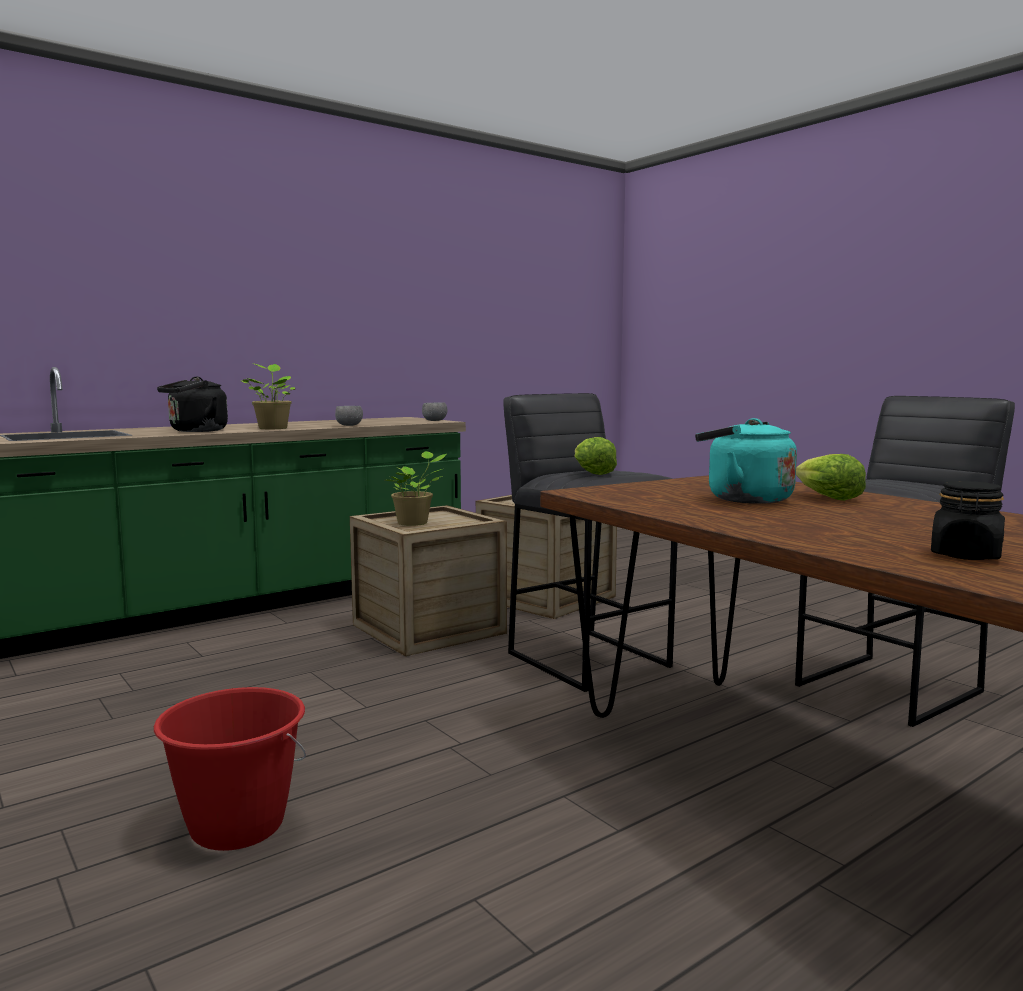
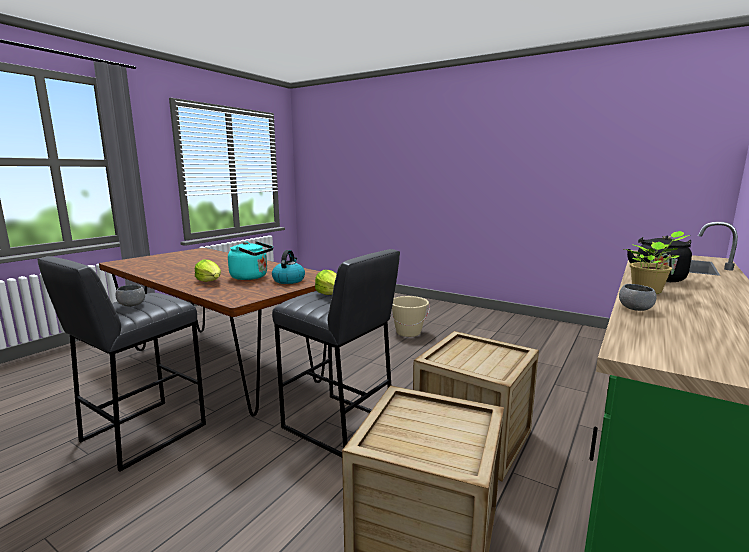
camera: 160 degrees right, 5 degrees up
(236, 827) = (408, 332): red bucket -> beige bucket
(415, 523) = (480, 352): potted plant -> none
(434, 421) = (650, 355): grey bowl -> grey bowl (132, 305)
(659, 491) = (289, 280): none -> kettle
(966, 555) = (211, 259): black jar -> none

